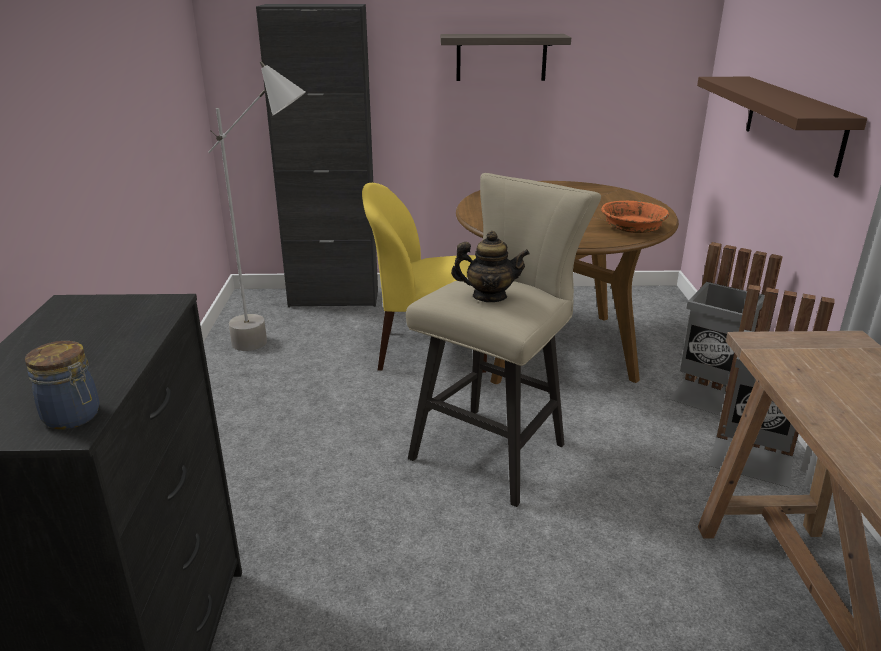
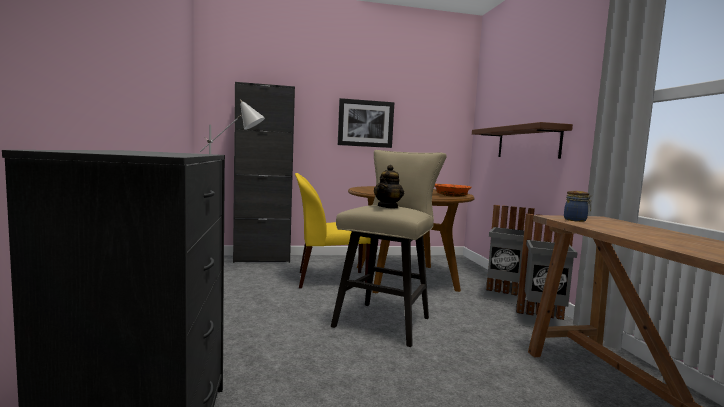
camera: 10 degrees left, 20 degrees down
(73, 417) = (164, 155): jar -> jar (576, 220)
(489, 296) = (388, 207): teapot -> teapot turned 120 degrees clockwise
(501, 57) = (365, 123): shelf -> picture

